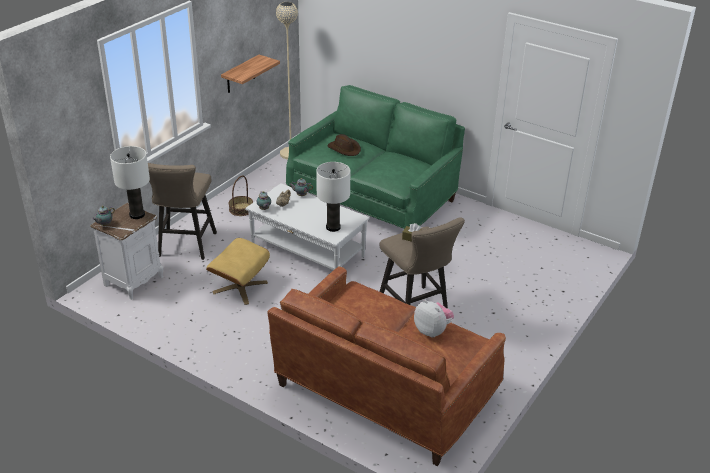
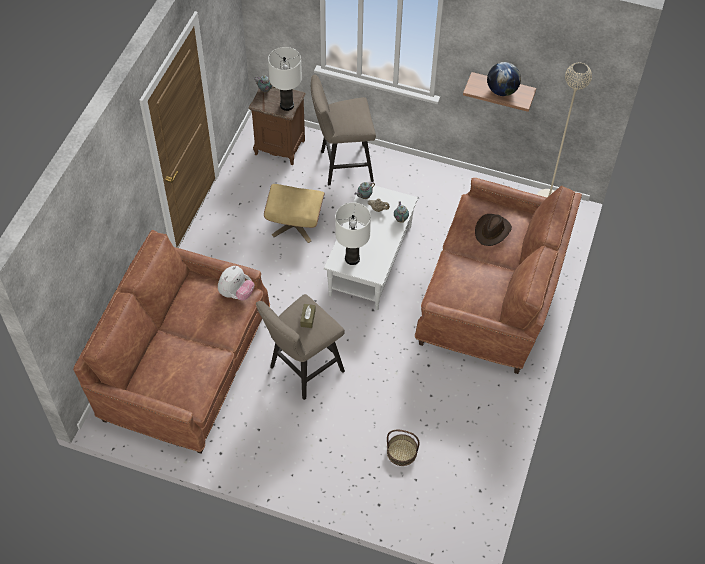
camera: 75 degrees right, 20 degrees up
(134, 281) = (280, 148): white nightstand -> brown nightstand
(241, 209) = (421, 188): basket -> basket (402, 452)
(252, 66) = (501, 91): none -> globe
(373, 197) = (492, 295): green sofa -> brown sofa
(432, 331) = (195, 365): plush toy -> plush toy (236, 293)

